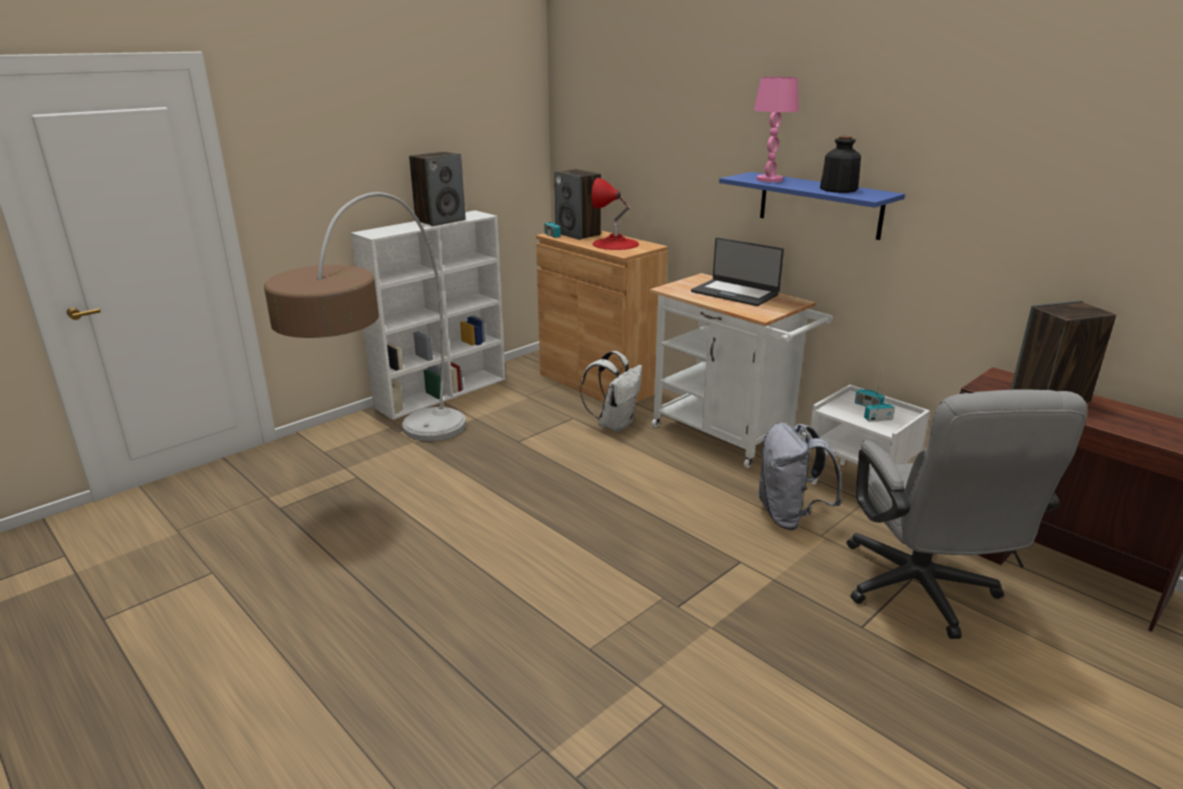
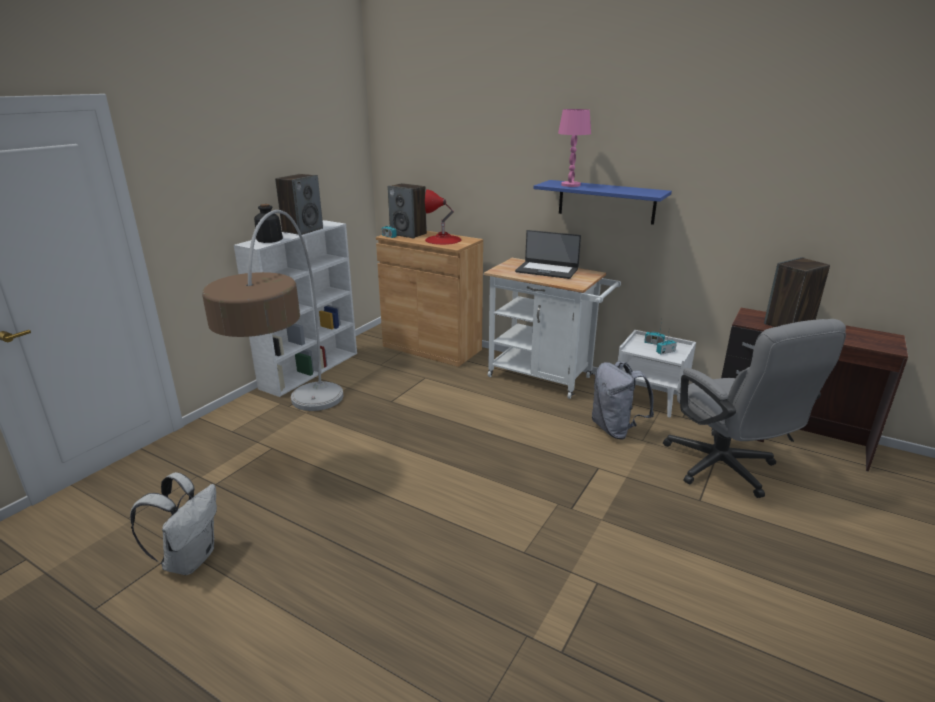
camera: 15 degrees left, 0 degrees up
(614, 424) = (459, 378): white backpack -> white backpack (190, 559)
(838, 189) = (626, 190): bottle -> bottle (269, 240)

